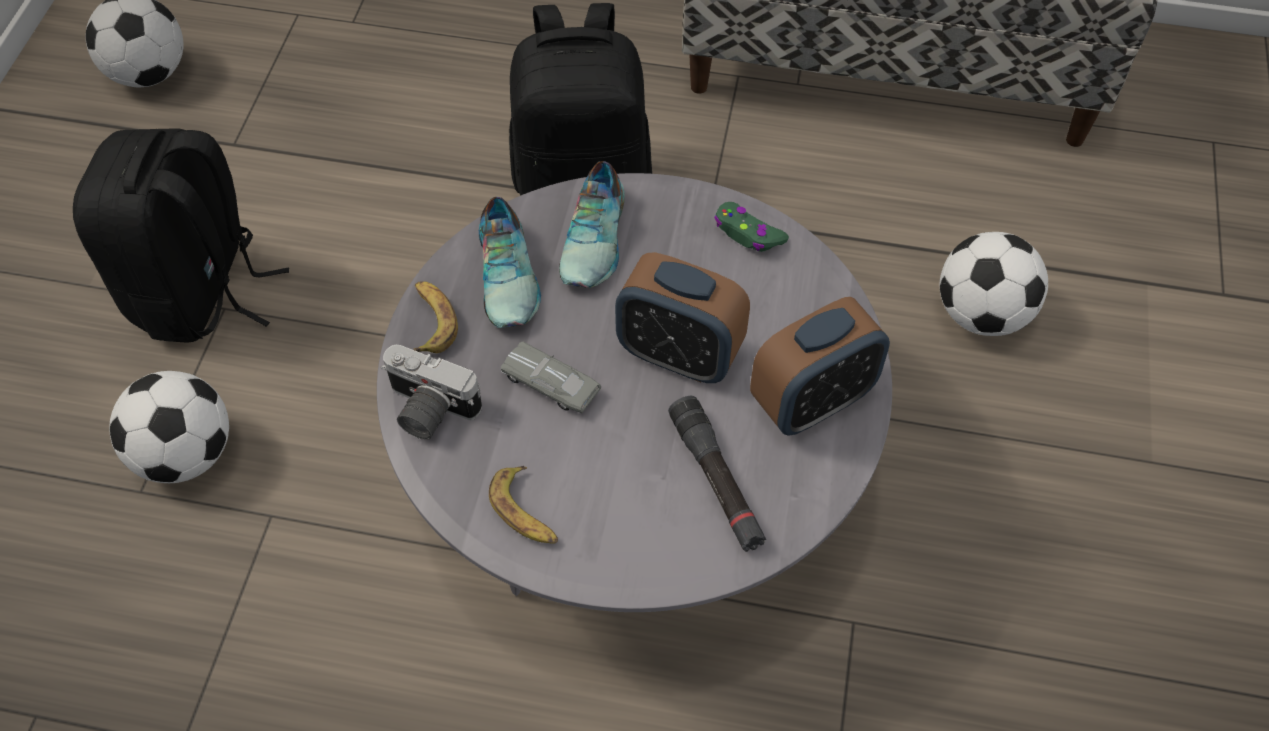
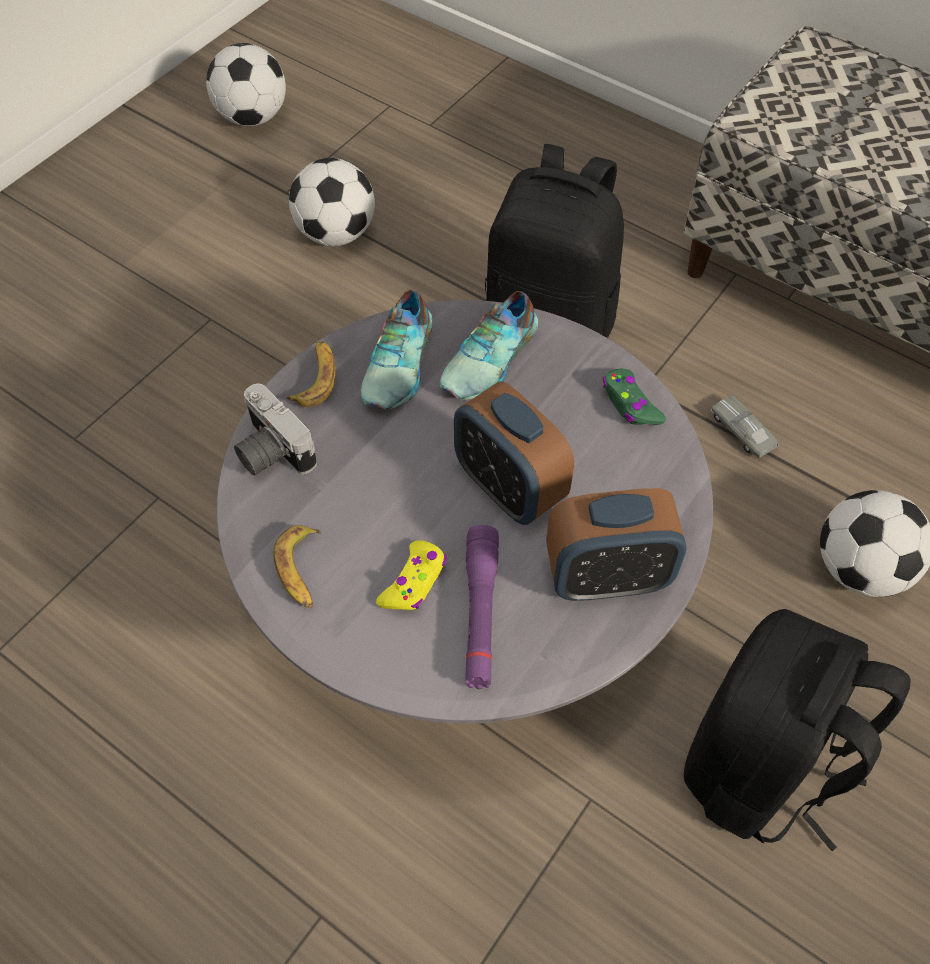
camera: 25 degrees right, 0 degrees up
(186, 453) = (123, 422): football -> football (336, 233)
(201, 292) = (201, 300): black backpack -> black backpack (760, 766)
(550, 384) = (383, 469): grey toy car -> grey toy car (742, 431)
(640, 478) = (414, 582): none -> yellow game controller
(716, 480) = (480, 612): black flashlight -> purple flashlight

